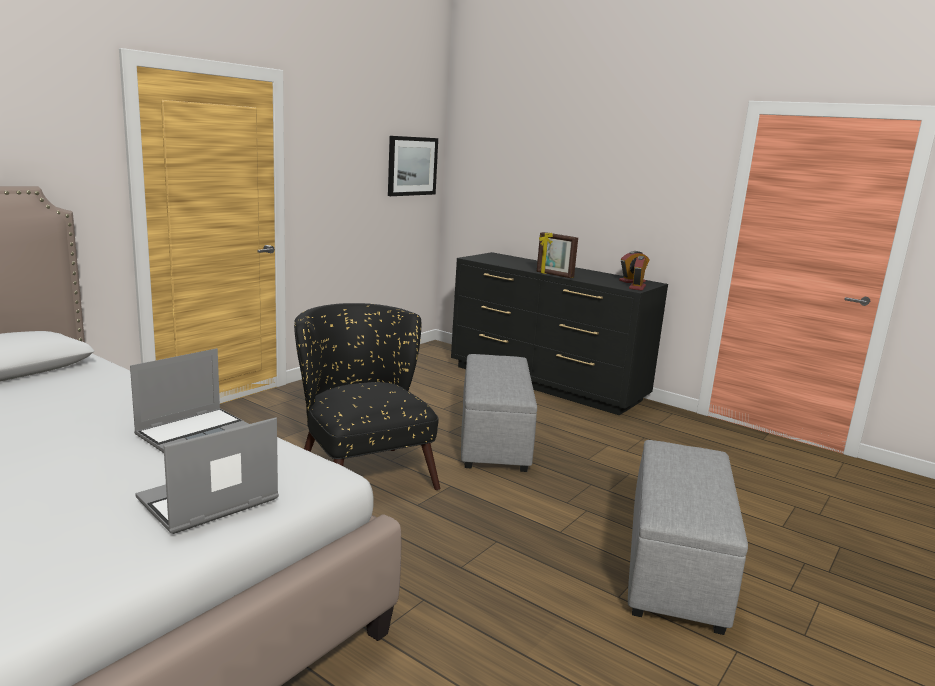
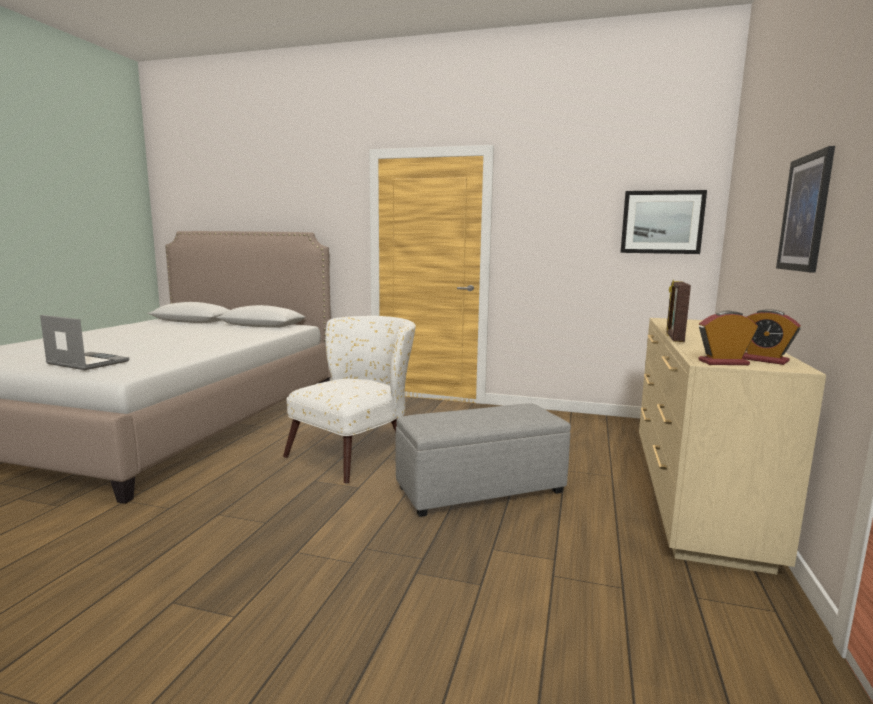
camera: 70 degrees right, 5 degrees down
(196, 433) = (185, 351): laptop -> none
(361, 471) = (358, 453): black armchair -> white armchair
(546, 383) = (693, 494): black dresser -> beige dresser
(612, 186) = (805, 213): none -> picture
(675, 567) = (240, 642): grey ottoman -> none

